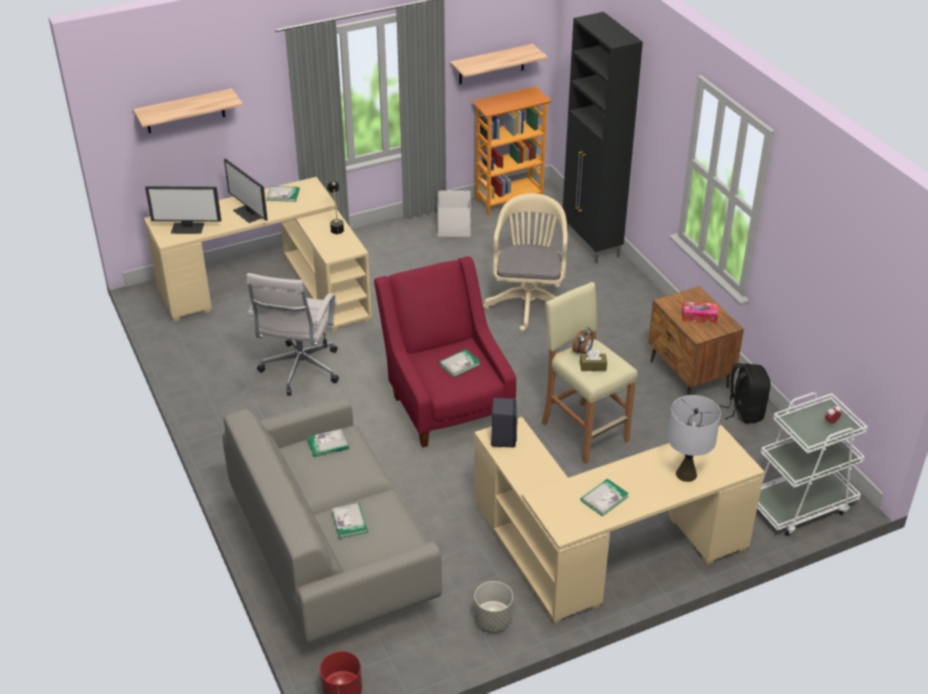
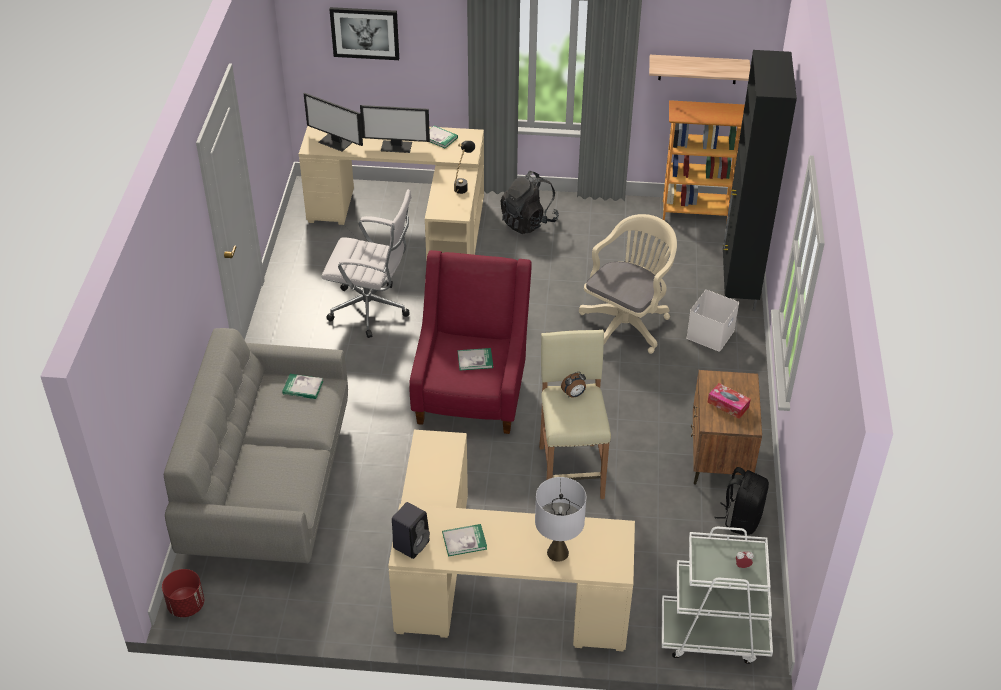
camera: 30 degrees right, 5 degrees up
(185, 111) = (365, 33): shelf -> picture
(249, 213) = (397, 146): monitor -> monitor turned 75 degrees counterclockwise
(300, 371) = (372, 310): white office chair -> white office chair turned 120 degrees counterclockwise
(349, 522) = (264, 464): book -> none
(377, 253) = (528, 222): none -> black backpack
(453, 226) = (619, 220): white storage box -> white storage box (710, 333)
(492, 620) = (349, 605): grey planter -> none
(503, 437) = (433, 445): black speaker -> black speaker (411, 544)
(593, 366) = (570, 412): brown tissue box -> none

